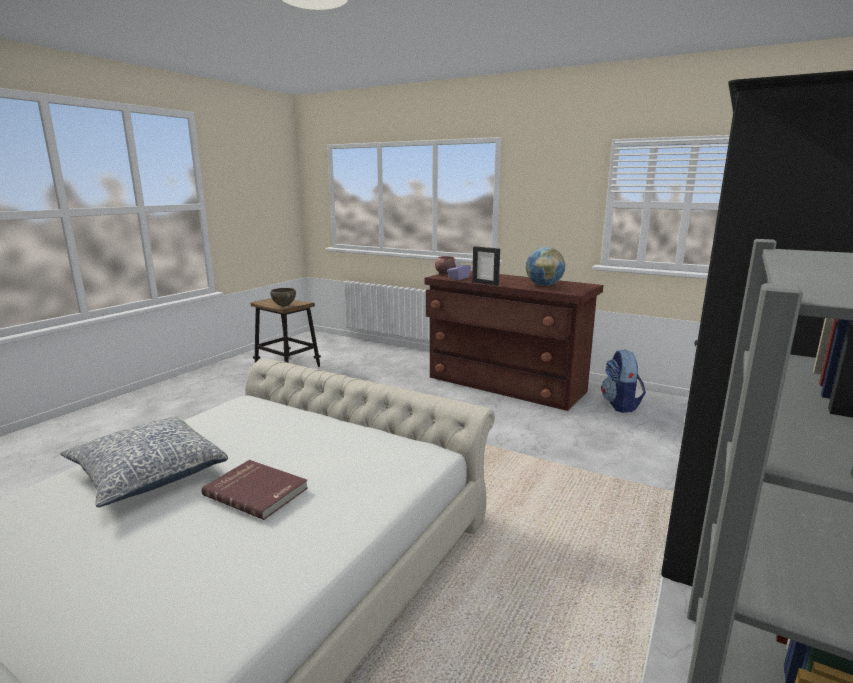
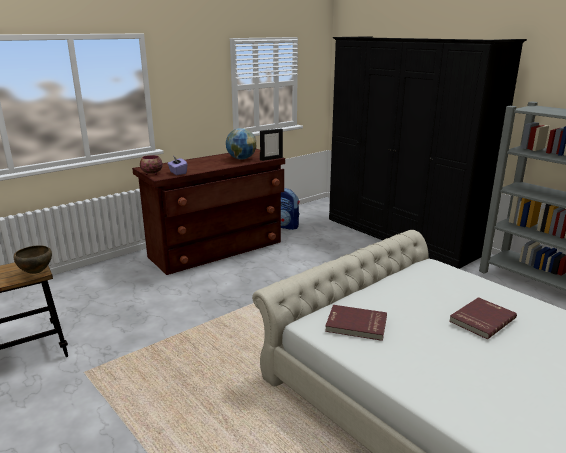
camera: 70 degrees left, 5 degrees up
(147, 474) = (451, 368): pillow -> none
(241, 419) = (356, 325): none -> red book
(485, 283) = (211, 169): picture frame -> picture frame (271, 158)

